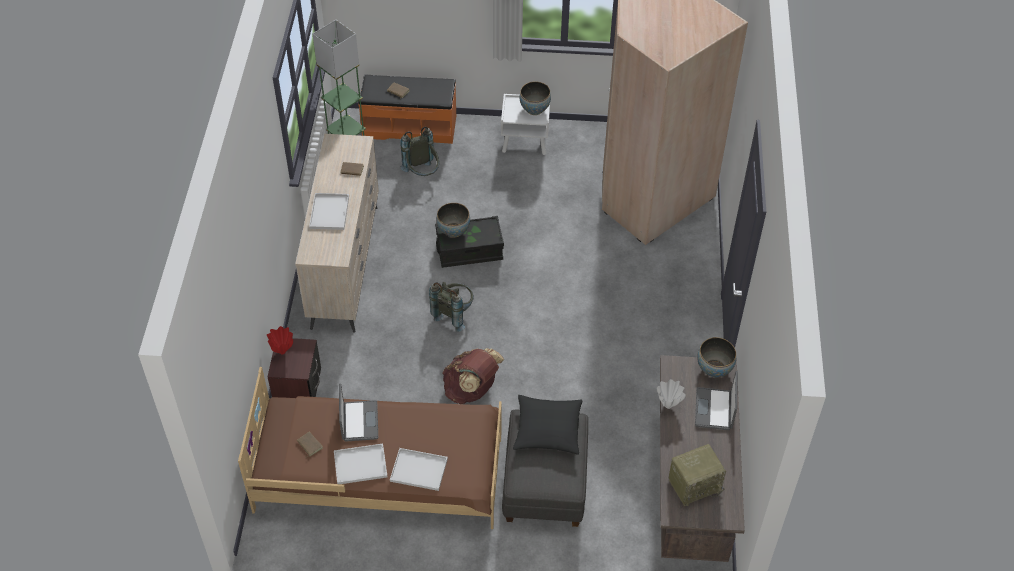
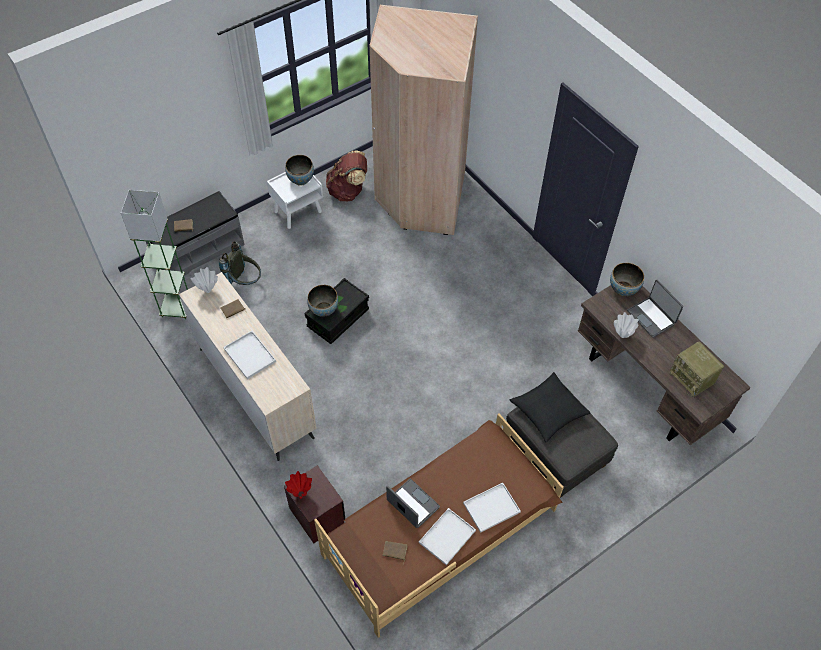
camera: 40 degrees left, 5 degrees up
(348, 144) = (208, 290): none -> white vase
(409, 126) = (198, 251): orange bench -> grey bench
(454, 314) = (373, 373): grey backpack -> none
(471, 390) = (441, 421): brown backpack -> brown backpack (348, 191)
(694, 485) = (692, 378): radio -> radio turned 120 degrees clockwise

